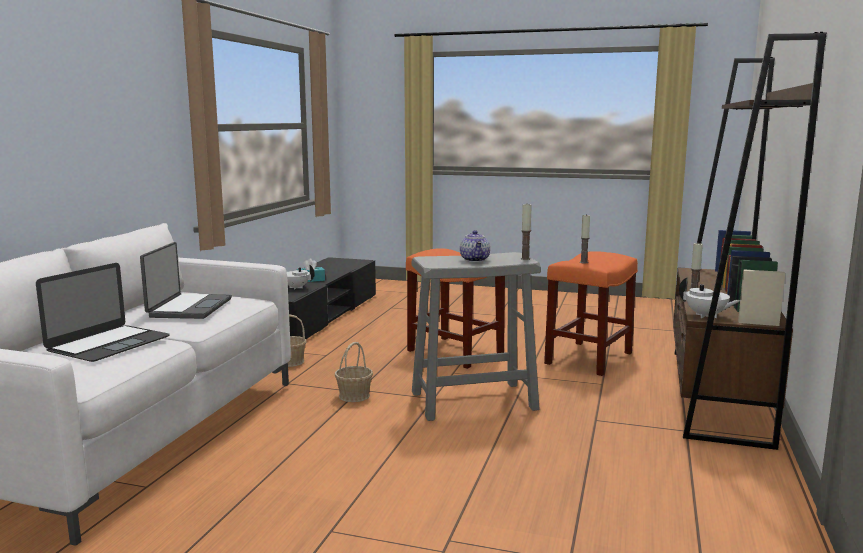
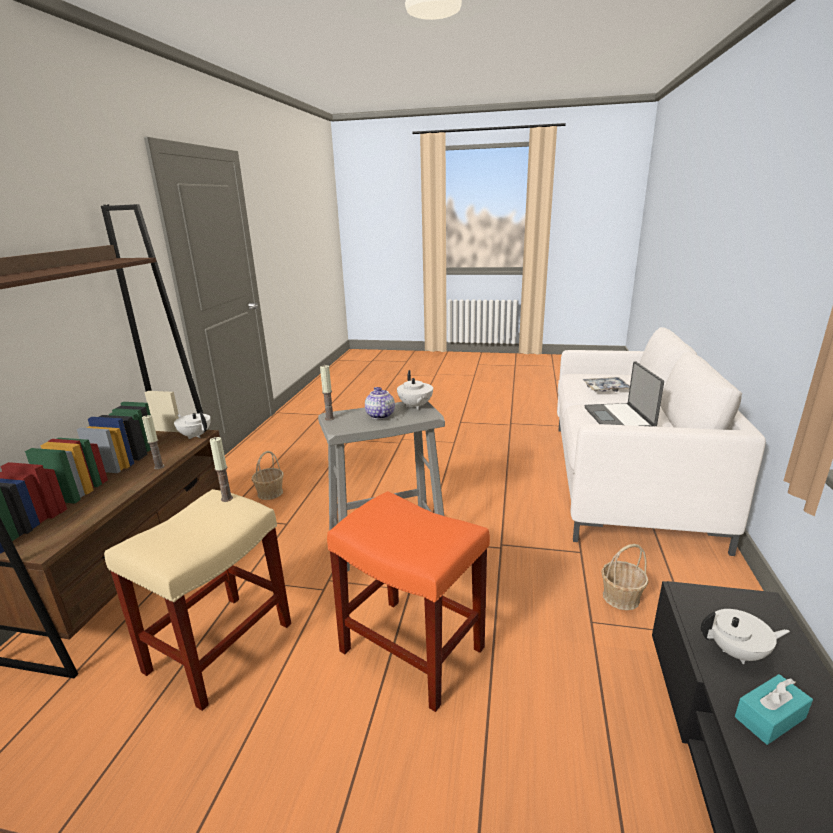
camera: 175 degrees right, 10 degrees up
(109, 343) = (606, 389): laptop -> tray
(354, 396) = (500, 537): basket -> basket (270, 493)
(437, 262) = (415, 406): none -> white teapot
(588, 358) = (221, 645): orange stool -> beige stool

